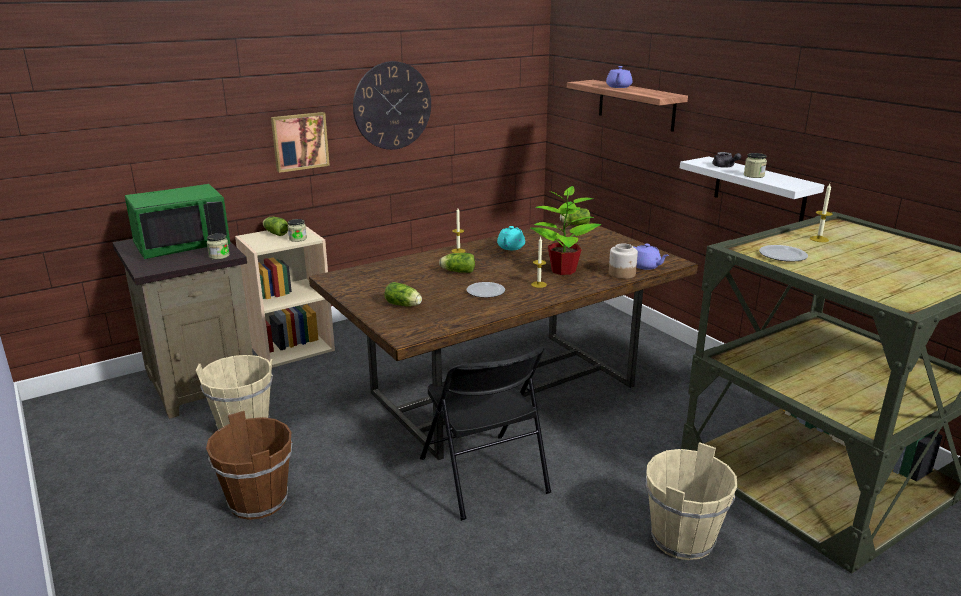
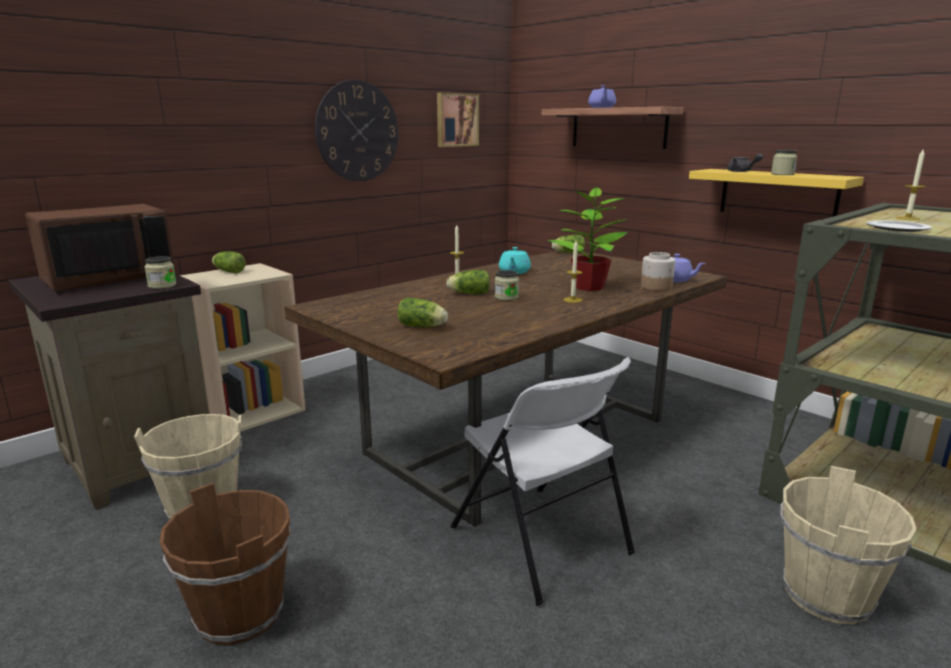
camera: 10 degrees left, 5 degrees down
(182, 245) = (109, 278): green microwave -> brown microwave
(297, 239) = (258, 275): jar -> jar (506, 297)
(299, 141) = (254, 164): picture -> picture (456, 120)
(483, 475) = (539, 540): black chair -> white chair
(485, 291) = (515, 309): plate -> none
(759, 189) = (778, 194): white shelf -> yellow shelf

